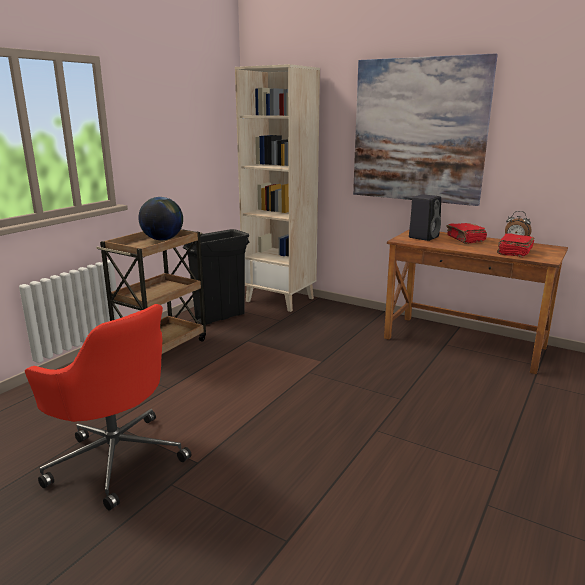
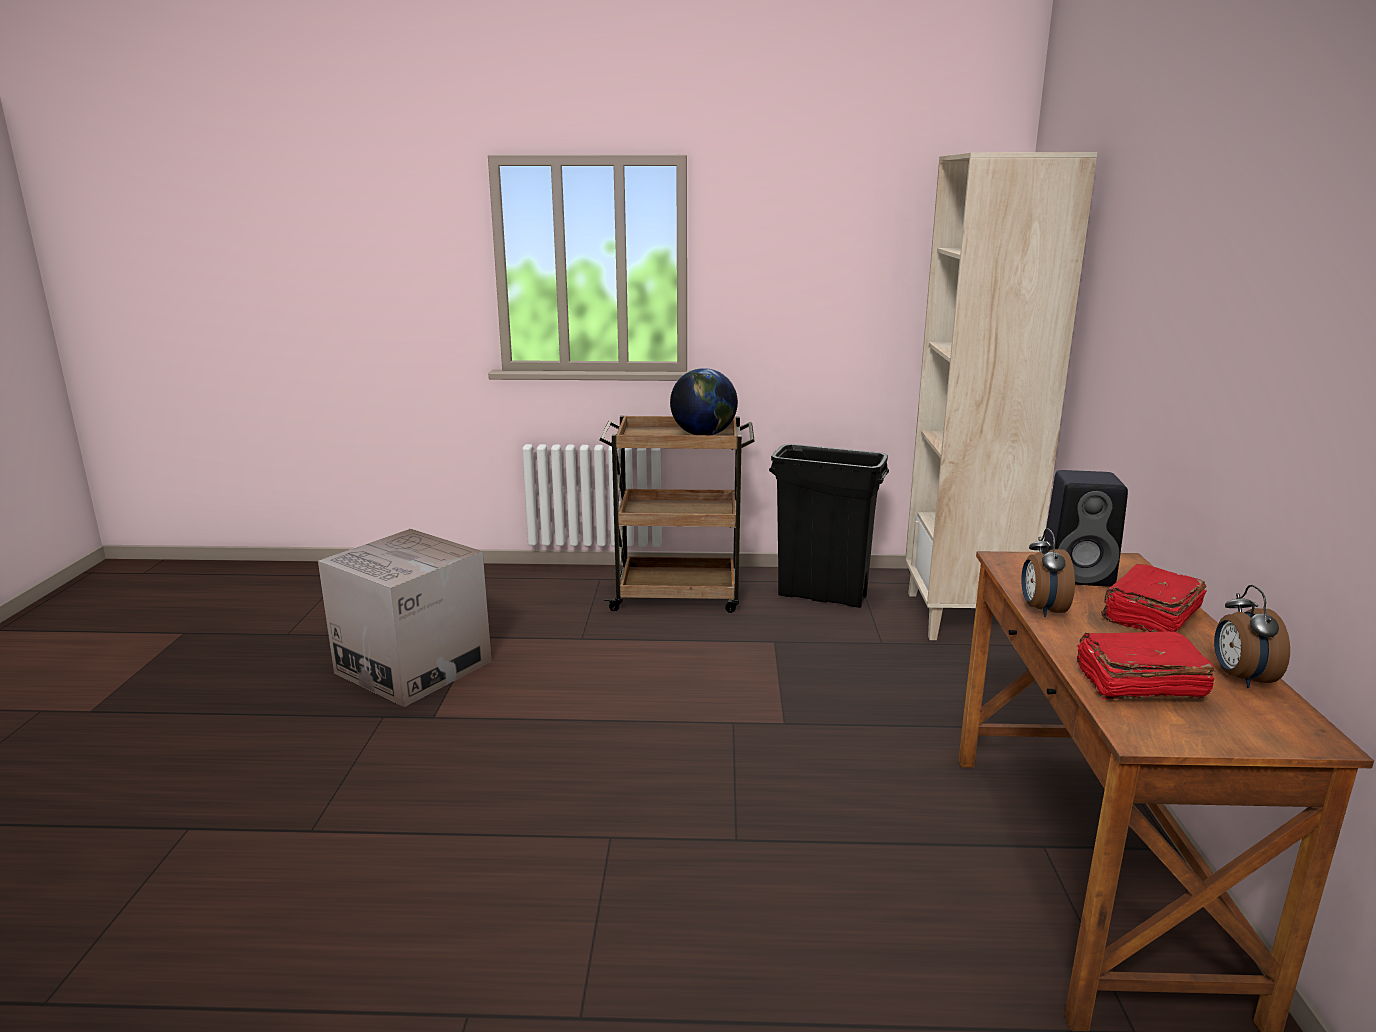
camera: 60 degrees right, 0 degrees up
(116, 458) = (413, 667): red office chair -> cardboard box
(418, 131) = (1192, 316): picture -> none
(450, 247) = (1041, 610): none -> alarm clock

